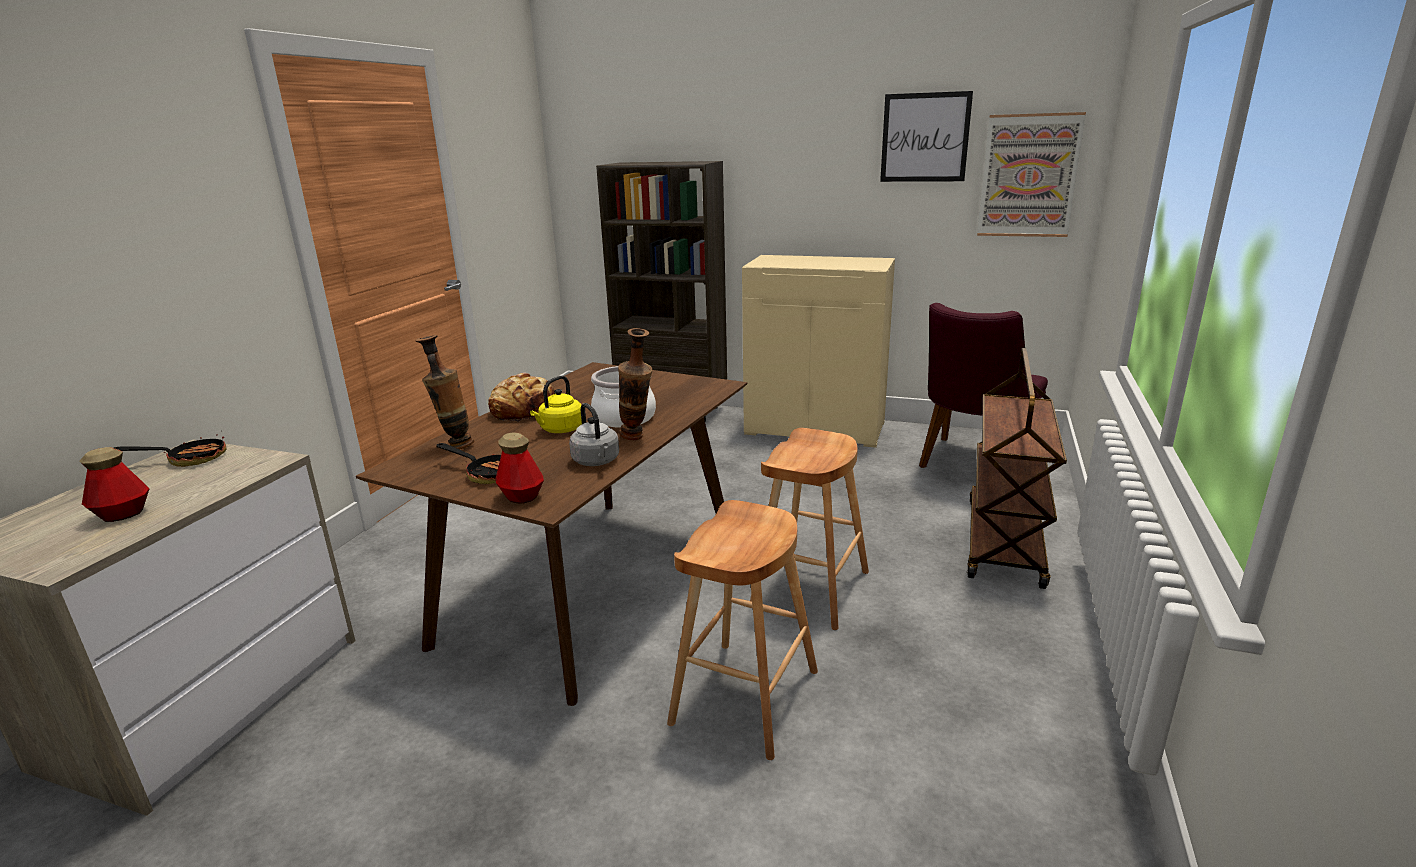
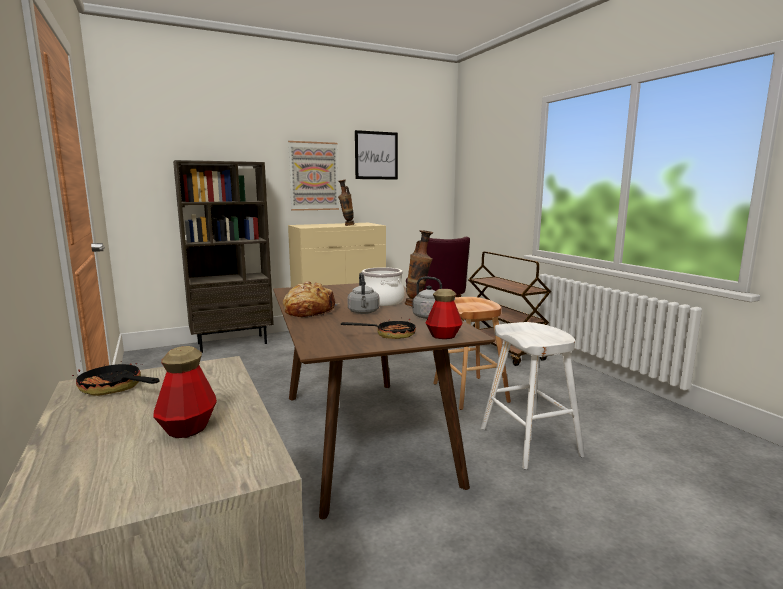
camera: 45 degrees left, 10 degrees down
(189, 459) = (115, 388): frying pan -> frying pan turned 90 degrees counterclockwise
(454, 446) = (322, 332): vase -> vase (346, 225)
(560, 430) = (363, 312): yellow kettle -> grey kettle
(745, 696) = (529, 441): brown stool -> white stool
(1028, 176) = (425, 177): picture -> picture (314, 176)

